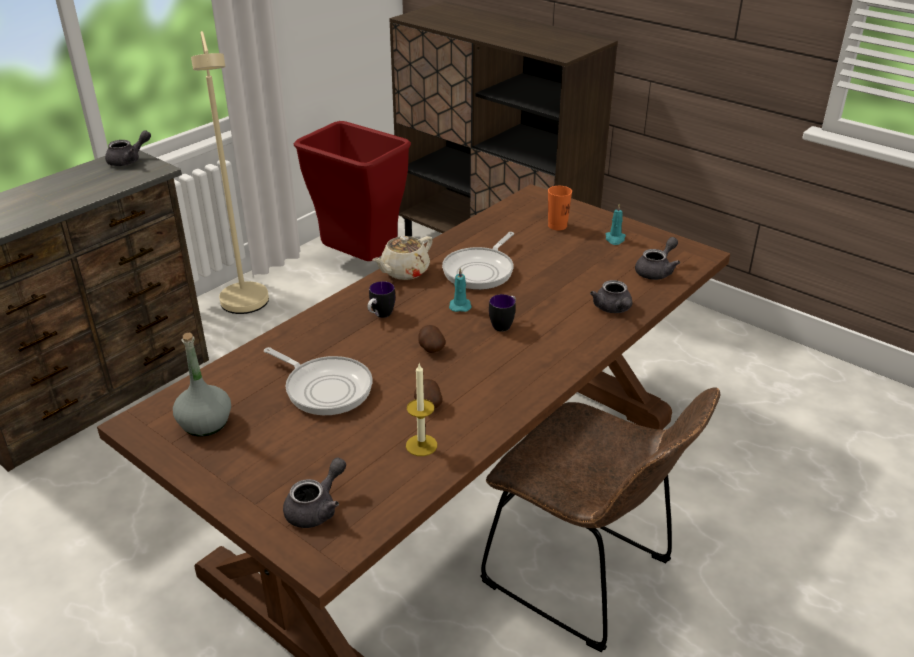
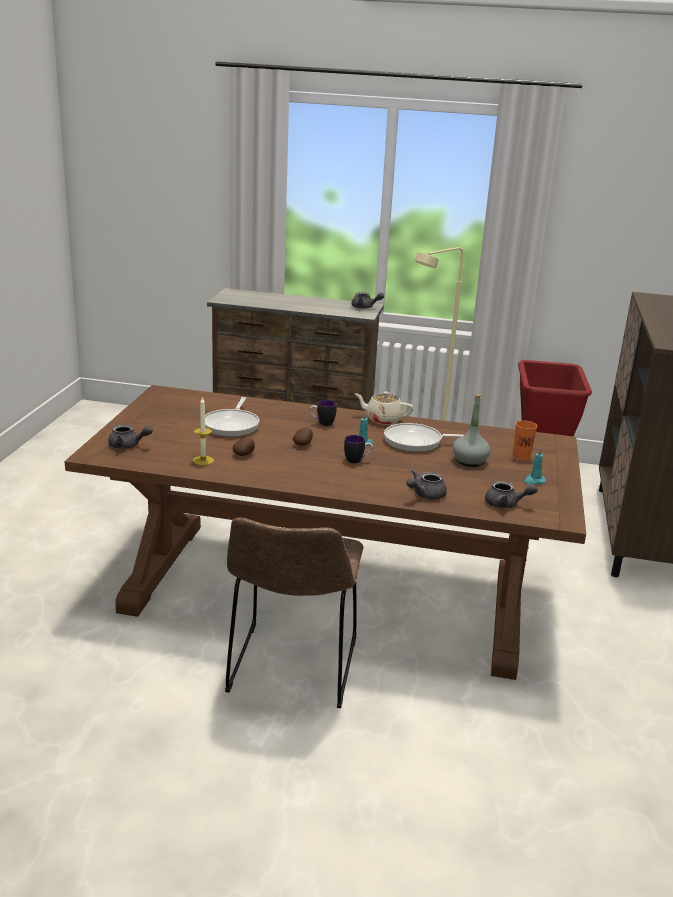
camera: 60 degrees right, 10 degrees down
(205, 423) = (174, 405): grey bottle -> grey bottle (469, 461)

